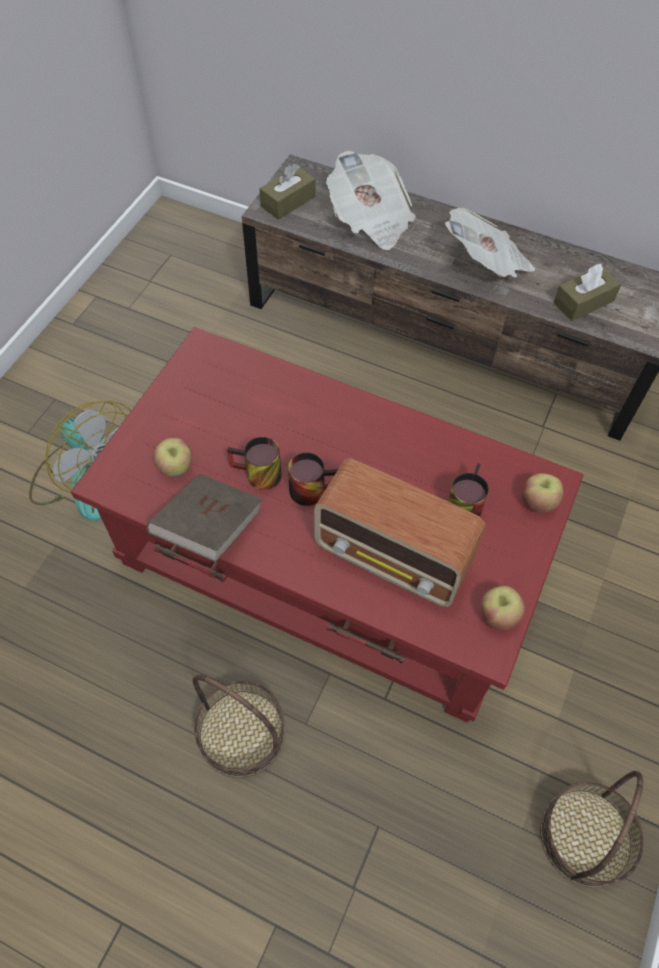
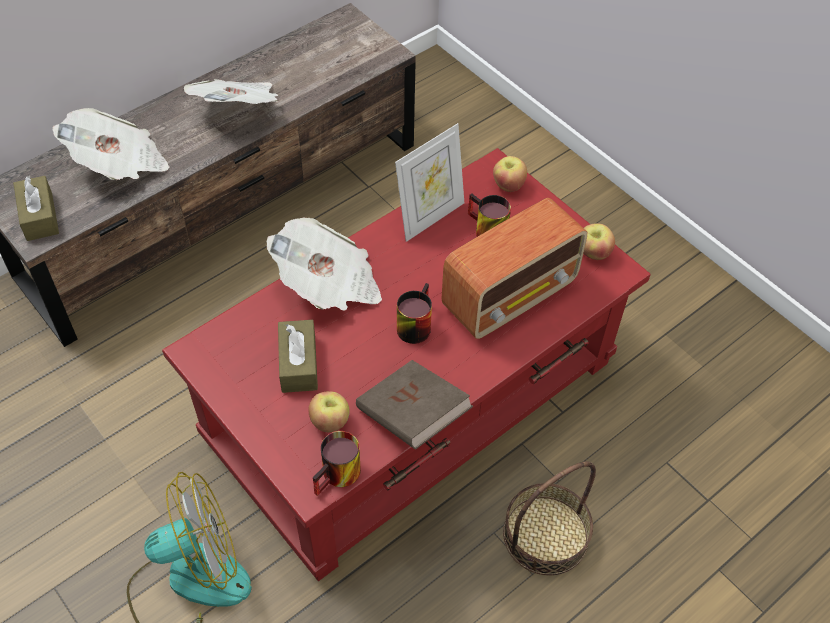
camera: 65 degrees left, 5 degrees down
(256, 476) = (377, 361): mug -> mug (339, 477)
(320, 406) = (329, 285): none -> newspaper
(449, 451) = (430, 217): none -> picture frame
(583, 302) = (326, 71): brown tissue box -> brown tissue box (298, 364)
(586, 837) = (723, 330): basket -> none

